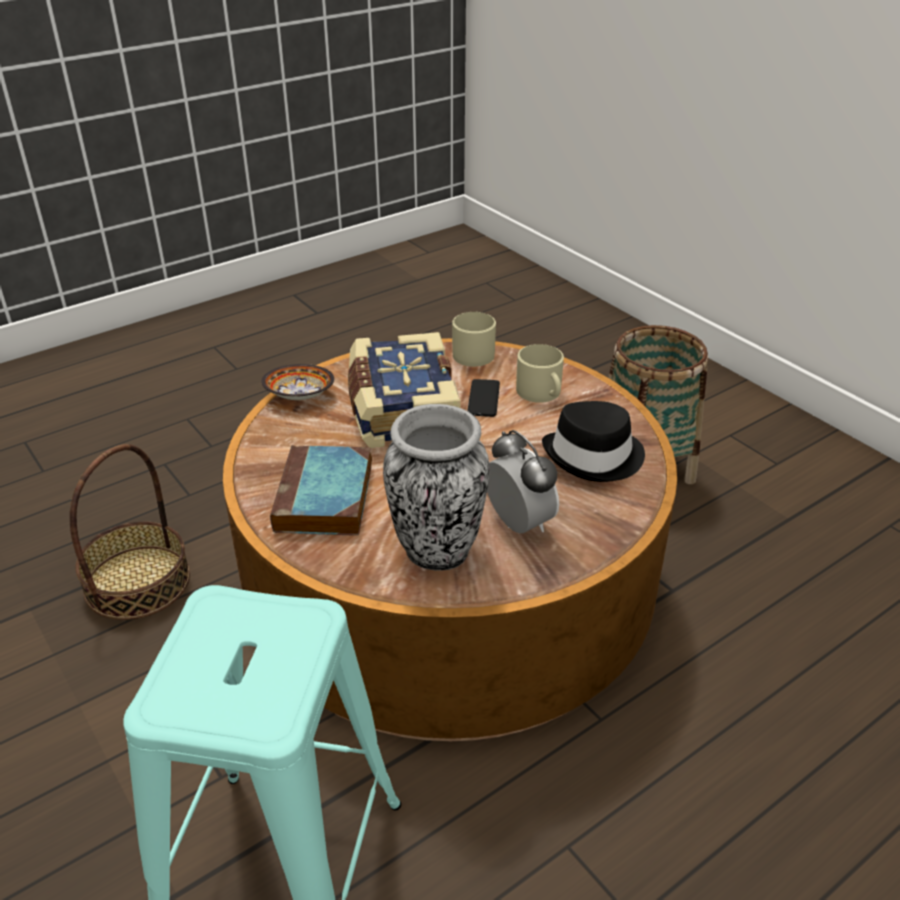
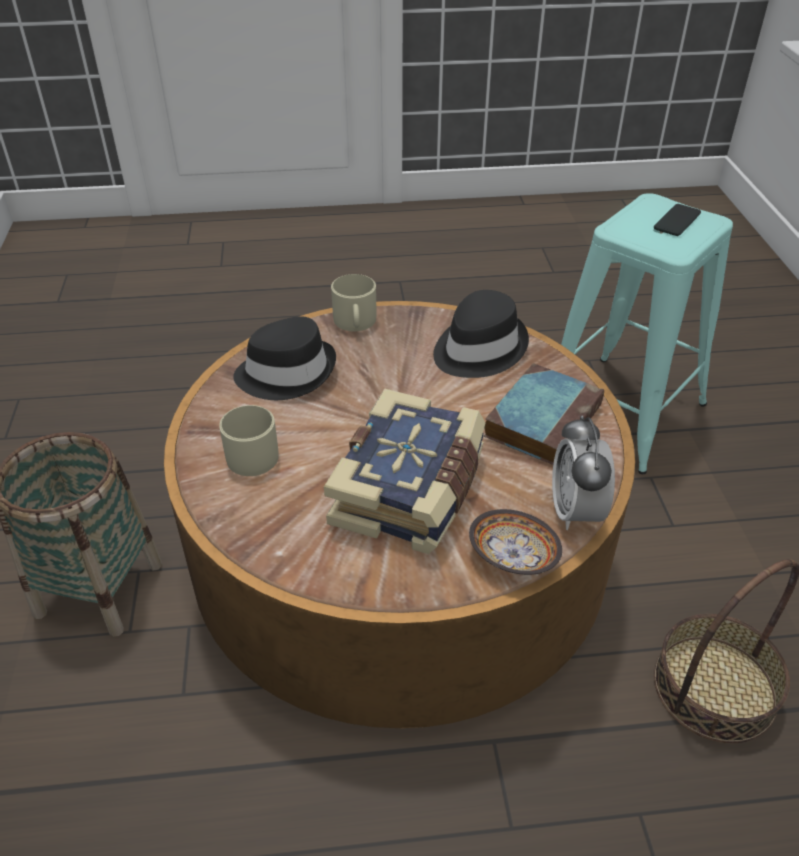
camera: 150 degrees left, 5 degrees up
(437, 552) = (478, 349): vase -> black hat
(469, 353) = (265, 544): beige mug -> beige mug (355, 322)
(483, 398) = (316, 469): phone -> phone (677, 221)
(518, 523) = (402, 346): alarm clock -> alarm clock (575, 511)

